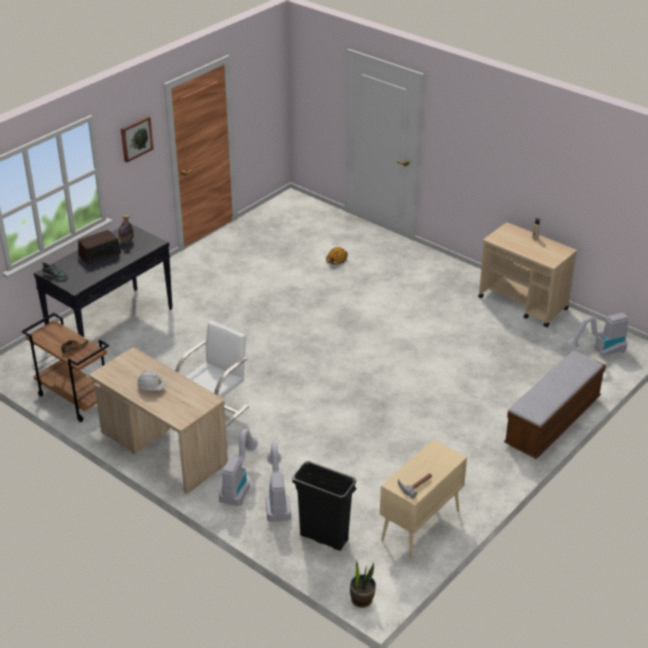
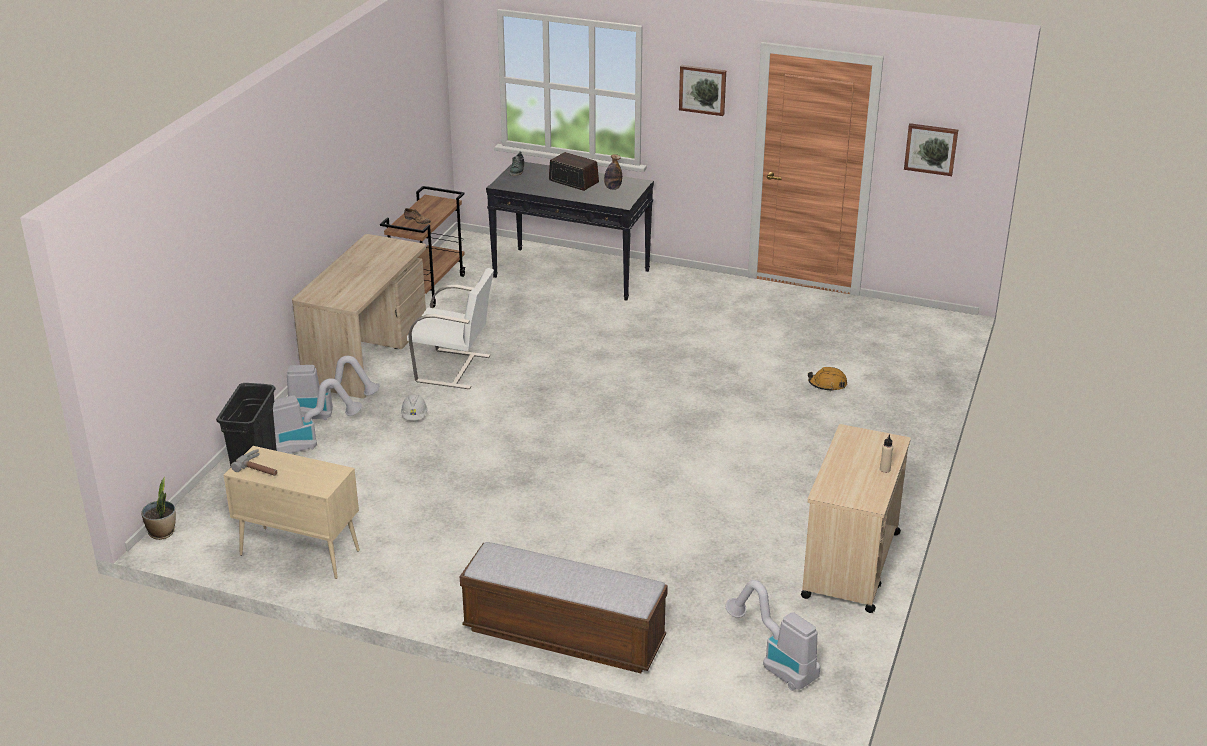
camera: 70 degrees right, 5 degrees down
(151, 388) = (357, 269): white hard hat -> white hard hat (414, 416)
(258, 99) = (931, 149): none -> picture

